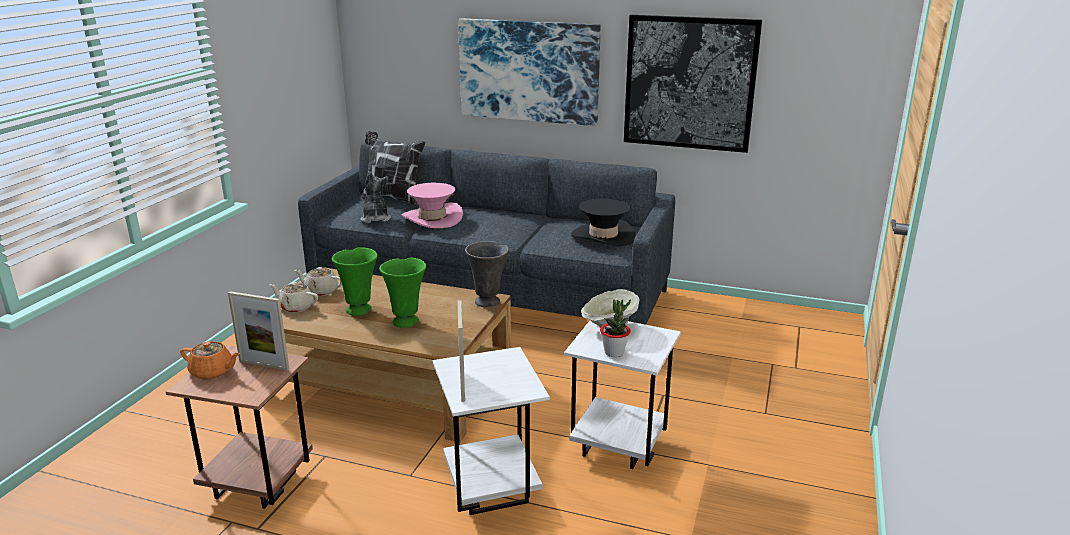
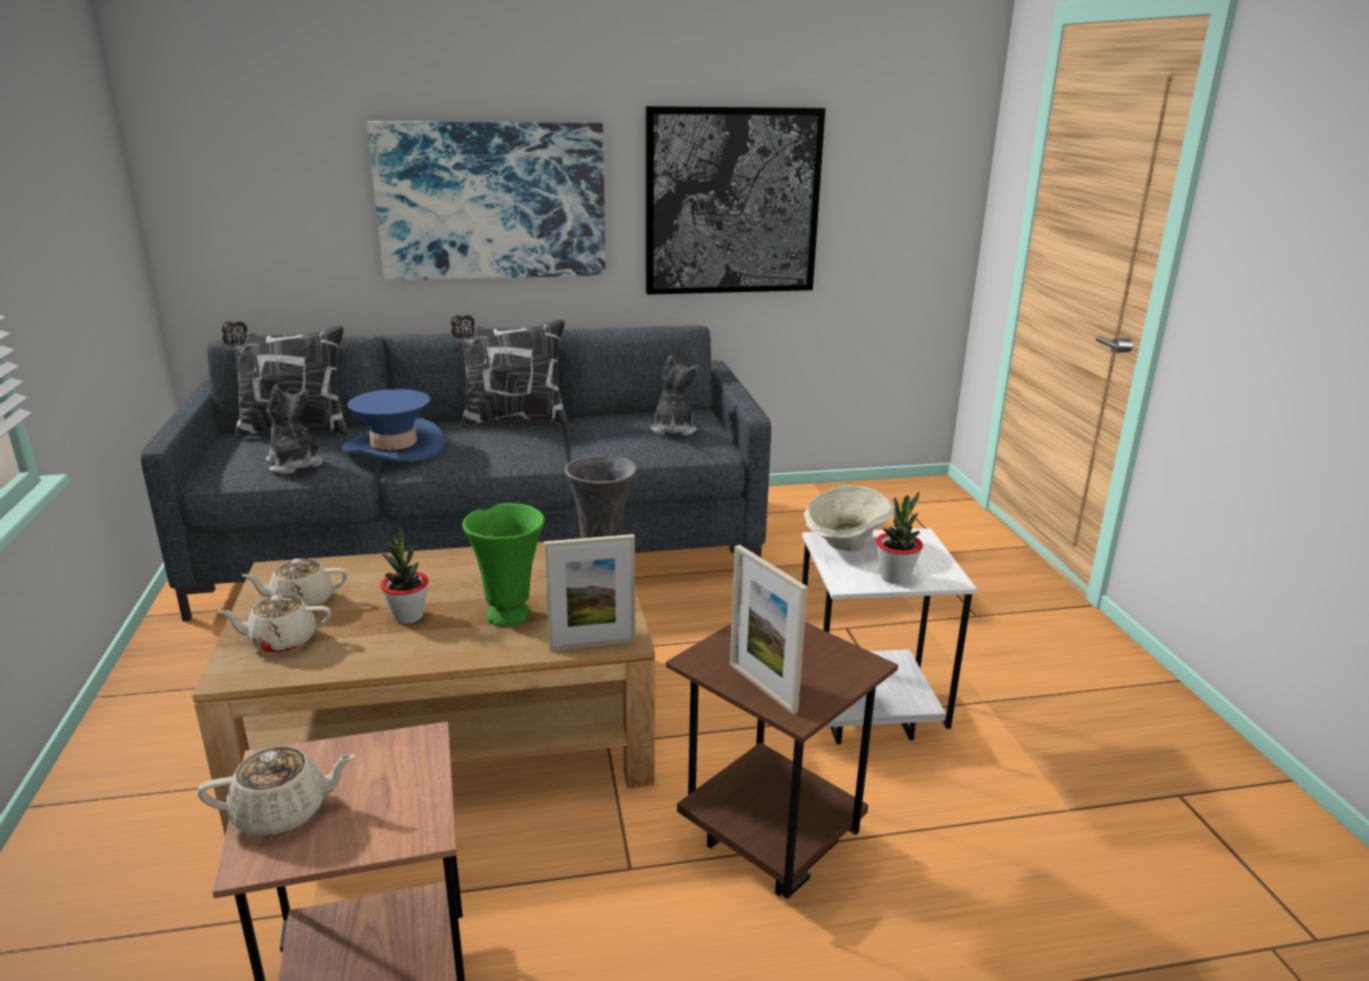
camera: 30 degrees left, 0 degrees up
(212, 372) = (283, 812): orange teapot -> beige teapot
(264, 365) = (378, 763): picture frame -> picture frame (592, 645)
(360, 310) = (408, 616): green vase -> potted plant
(432, 218) = (394, 448): pink hat -> blue hat
(493, 490) = (773, 841): white side table -> brown side table
(514, 213) = (512, 420): none -> pillow
(603, 236) = (673, 429): black hat -> plush toy

